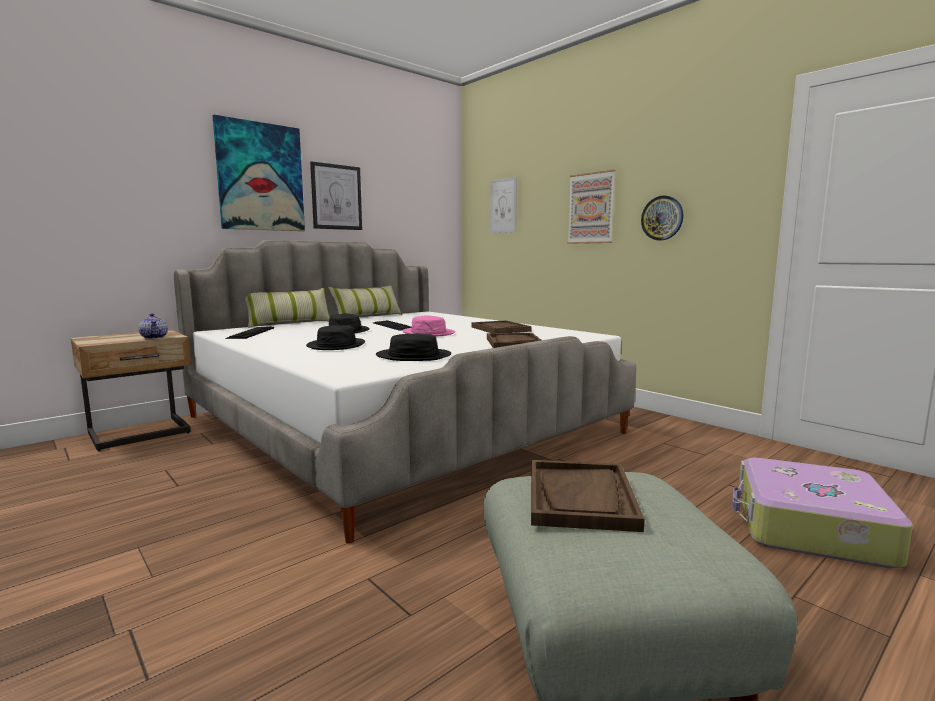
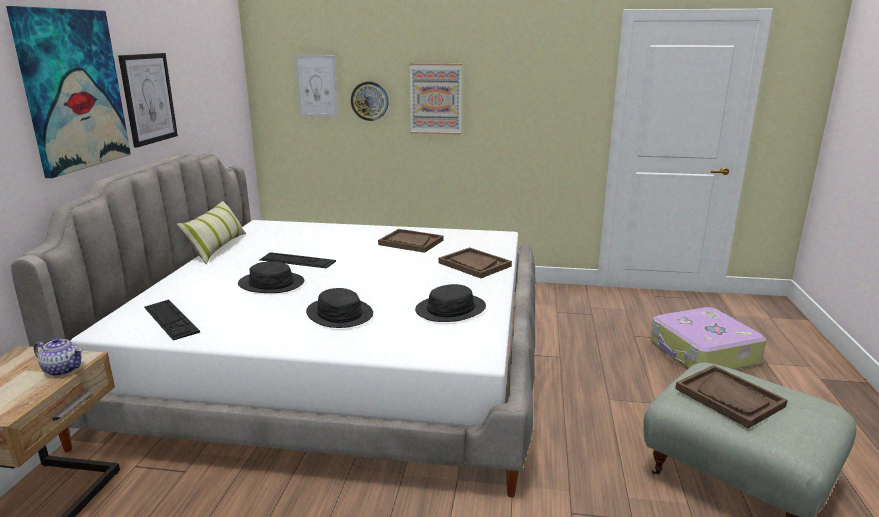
camera: 40 degrees left, 10 degrees up
(289, 323) = (160, 286): pillow -> none
(428, 333) = (367, 266): pink hat -> none
(662, 218) = (512, 114): wall clock -> wall clock (369, 101)

